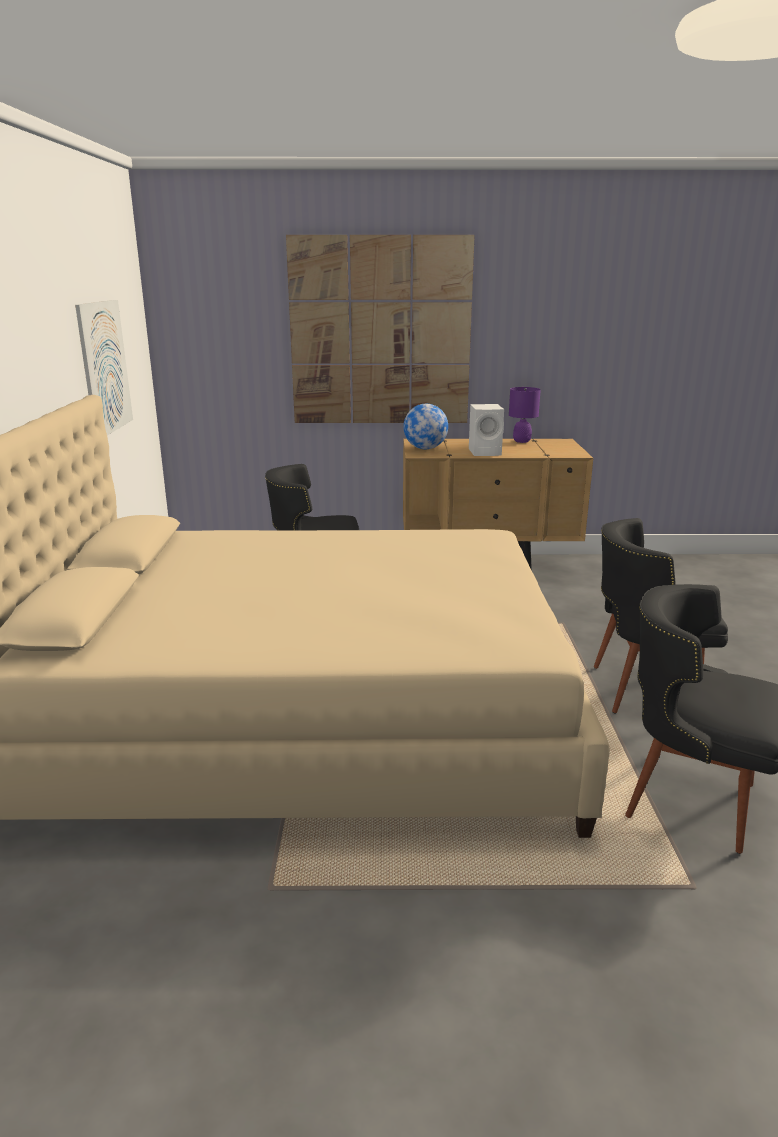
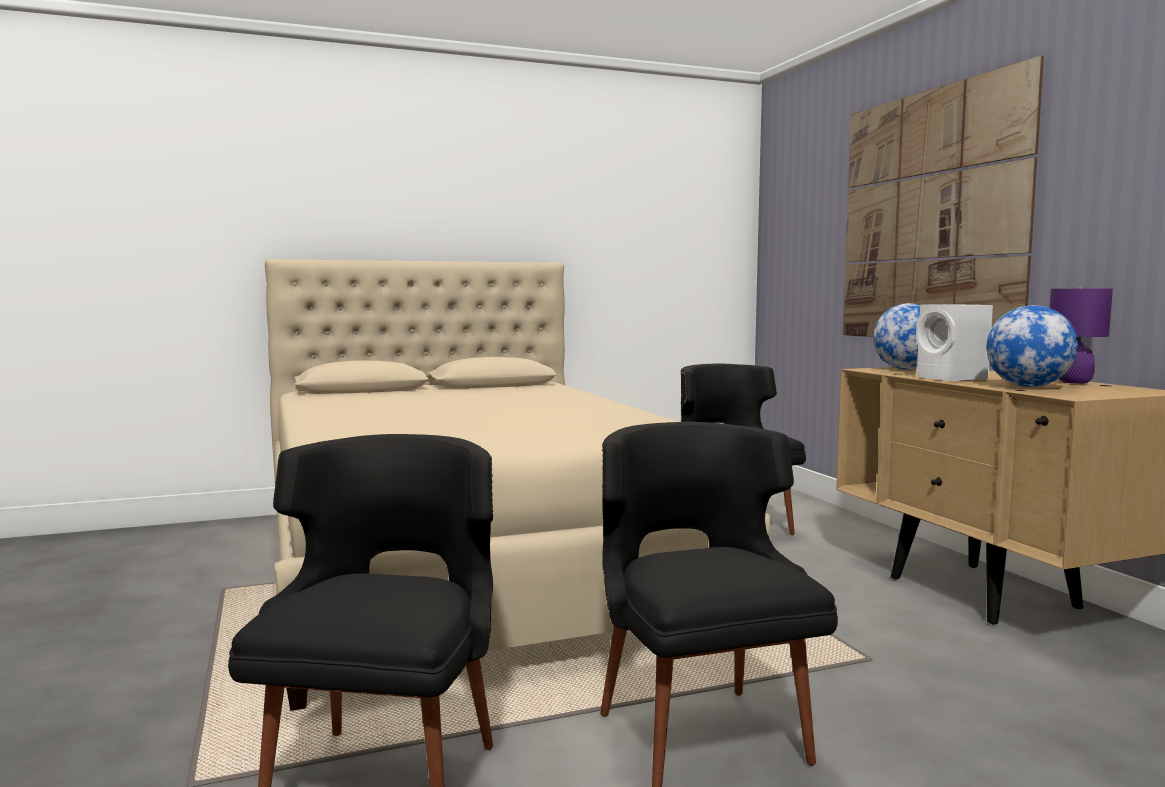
camera: 70 degrees right, 15 degrees down
(105, 367) = (632, 252): picture -> none
(536, 451) = (1028, 386): none -> globe

